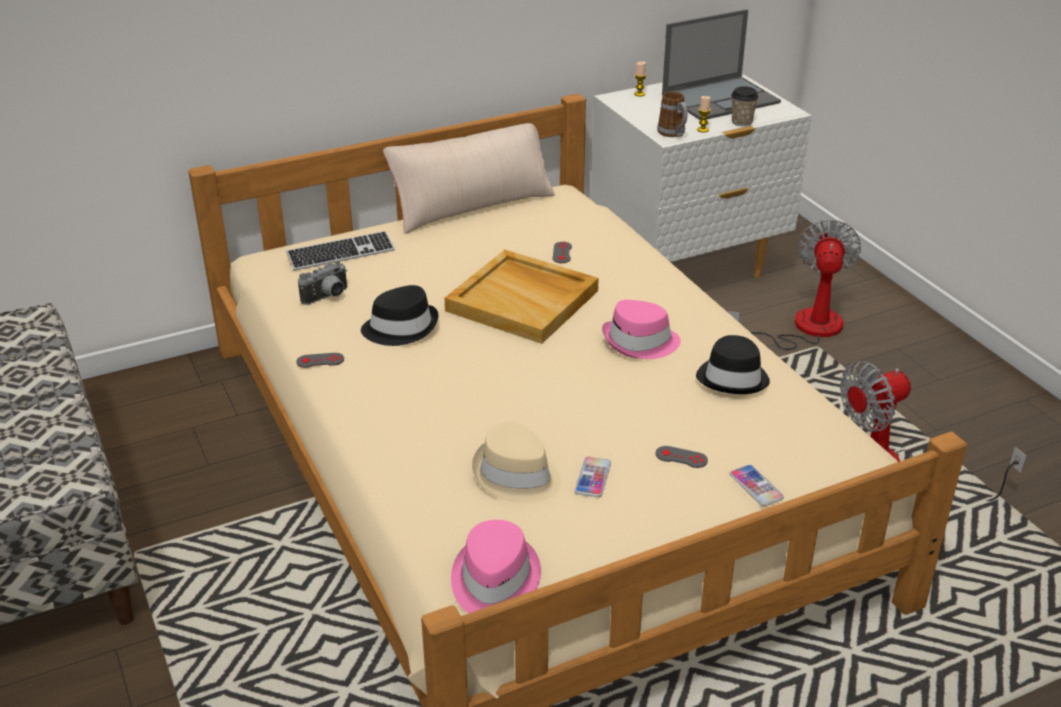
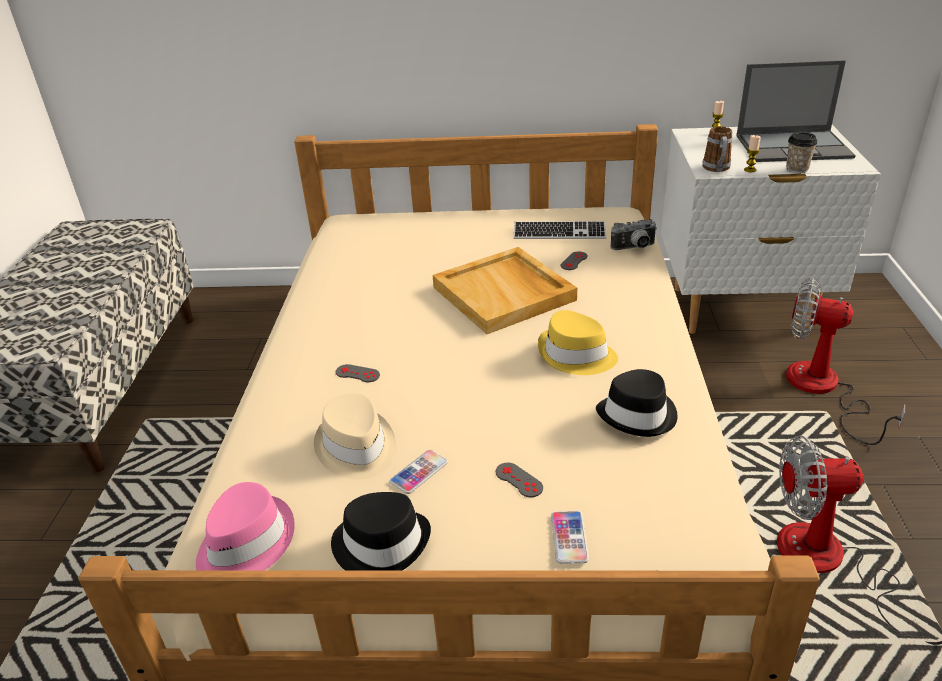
camera: 30 degrees right, 0 degrees up
(320, 360) = (304, 303): grey game controller -> grey game controller (357, 373)
(328, 297) = (357, 256): camera -> camera (634, 248)
(341, 253) = (399, 226): keyboard -> keyboard (559, 233)
(401, 327) = (387, 292): black hat -> black hat (382, 543)
(472, 206) = (535, 210): beige pillow -> none
(640, 342) = (576, 356): pink hat -> yellow hat
(803, 328) = (822, 390): fan -> fan turned 105 degrees counterclockwise

